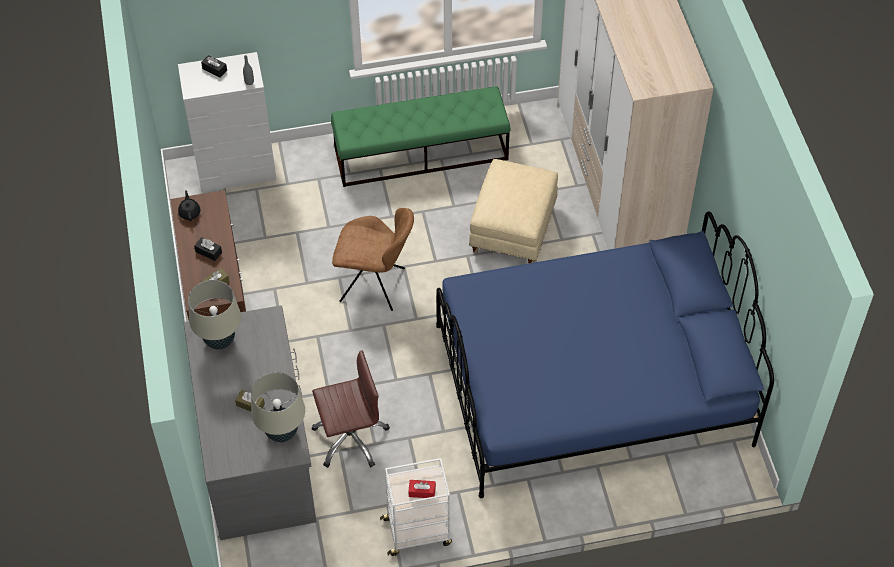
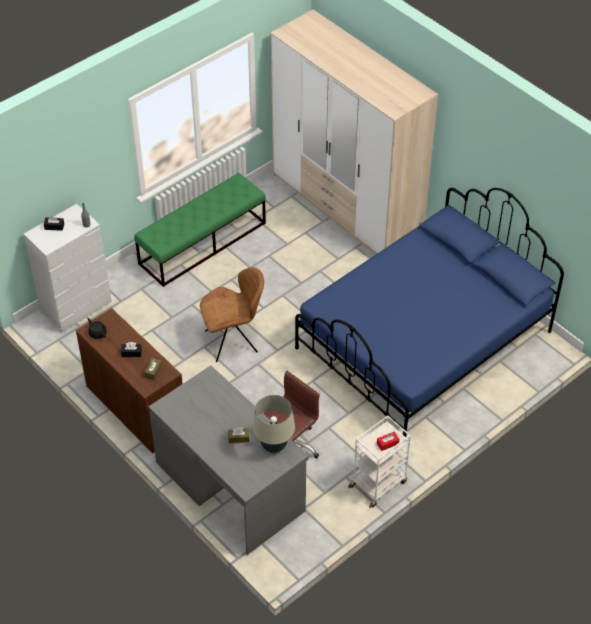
camera: 30 degrees left, 5 degrees down
(219, 340) = (184, 407): beige table lamp -> none
(513, 229) = (301, 265): beige ottoman -> none

